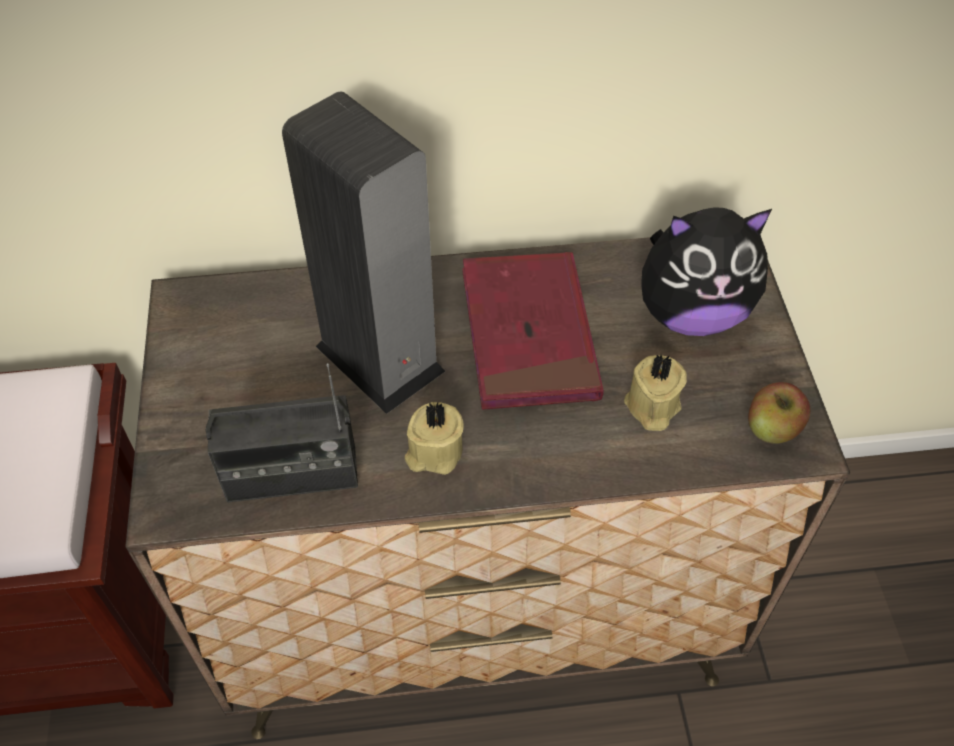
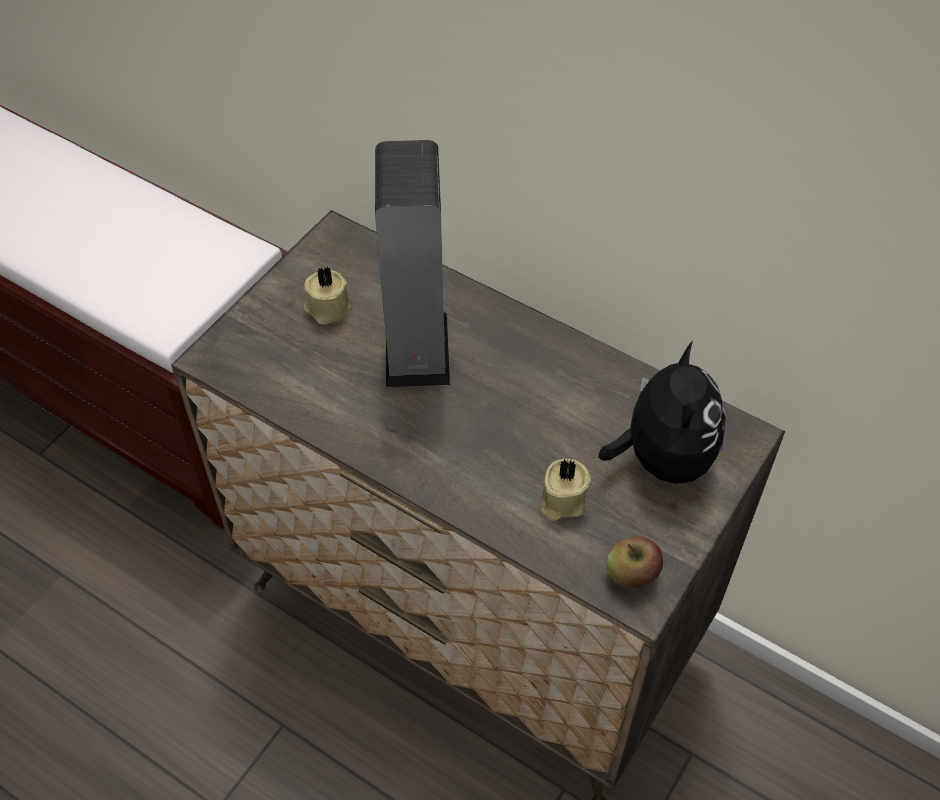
camera: 40 degrees right, 0 degrees up
(292, 475) = (295, 386): radio -> none
(433, 452) = (390, 430): beige candle -> beige candle (327, 308)
(529, 335) = (529, 397): red book -> none
(691, 313) = (662, 458): plush toy -> plush toy turned 120 degrees counterclockwise

